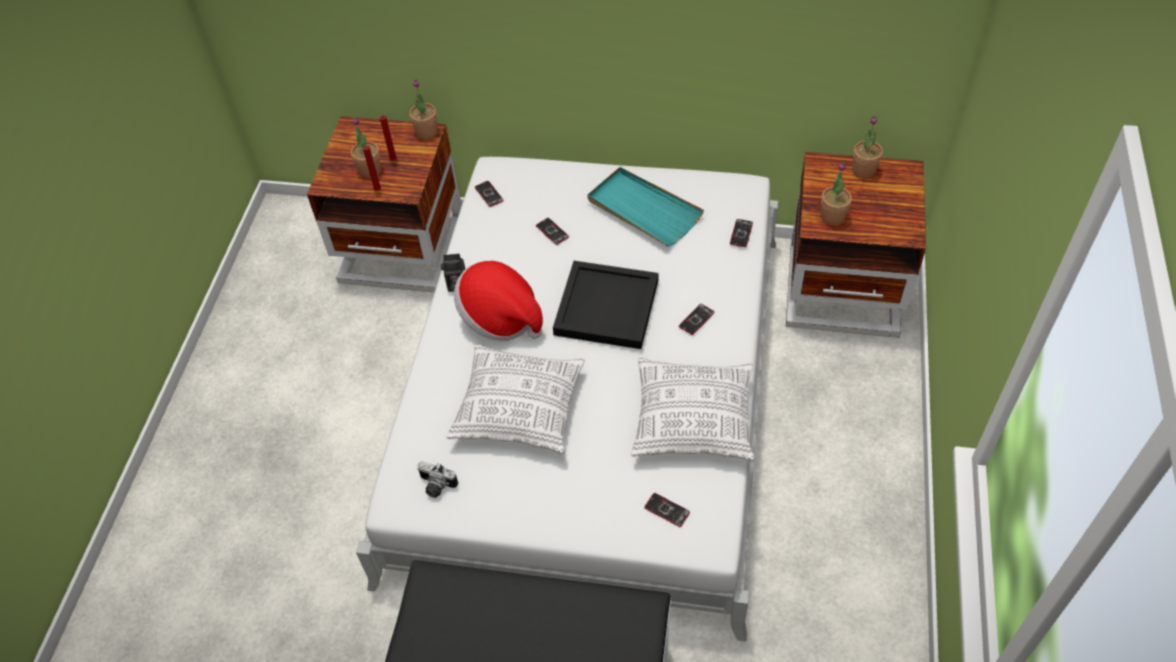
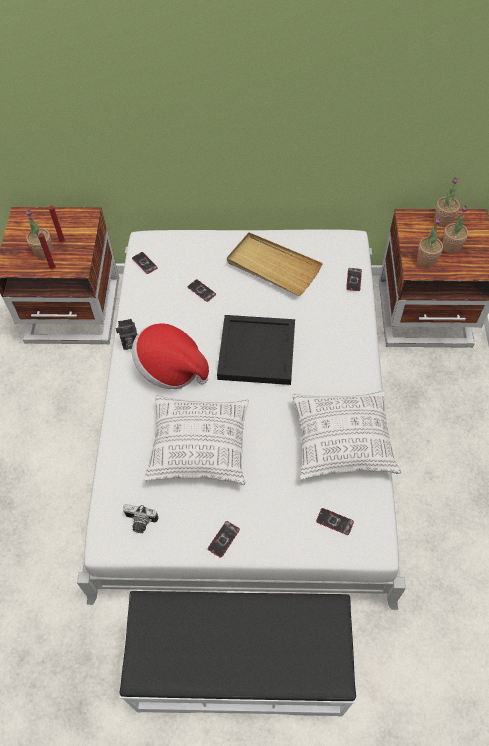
camera: 10 degrees left, 5 degrees up
(426, 132) = (86, 215): potted plant -> potted plant (451, 247)
(643, 210) = (273, 266): turquoise tray -> beige tray
(696, 319) = (330, 355): phone -> phone (223, 539)

